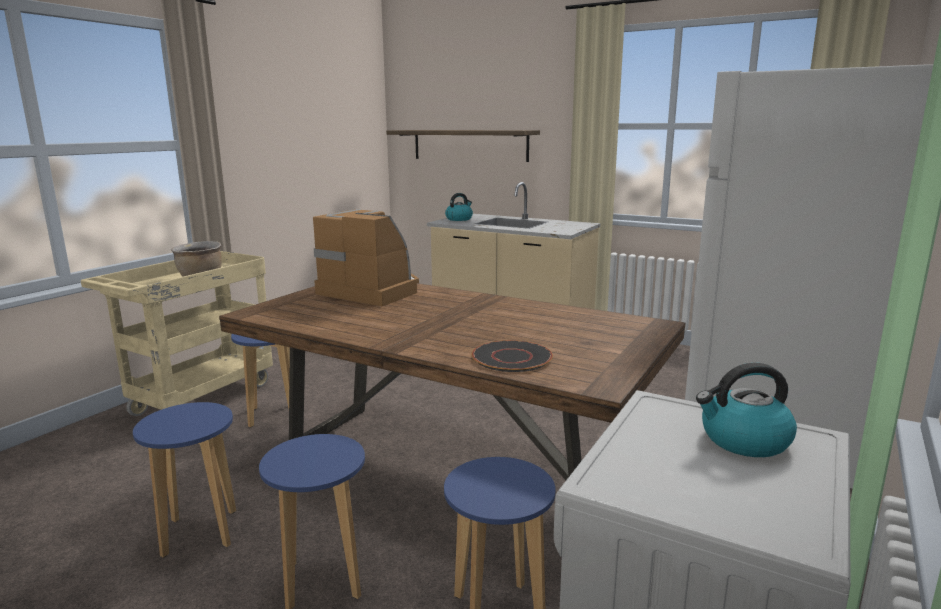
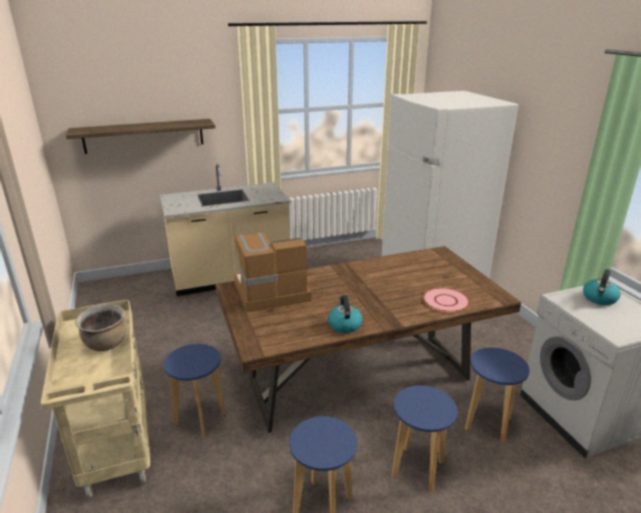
camera: 50 degrees left, 10 degrees up
(459, 219) = (177, 204): kettle -> kettle (344, 325)
(511, 357) = (445, 301): black plate -> pink plate

